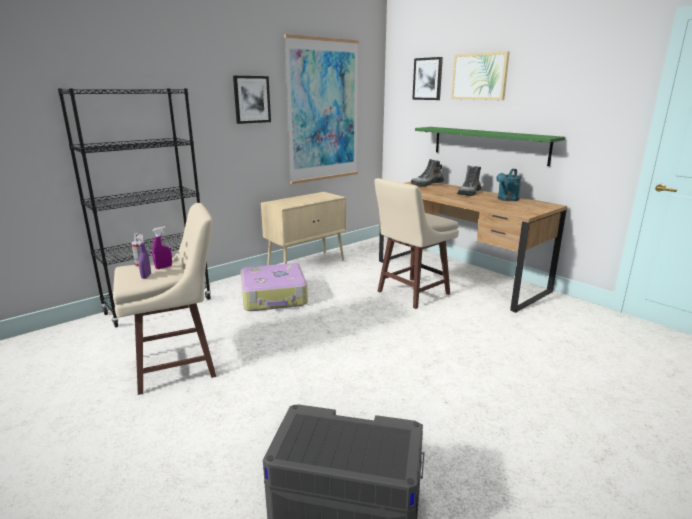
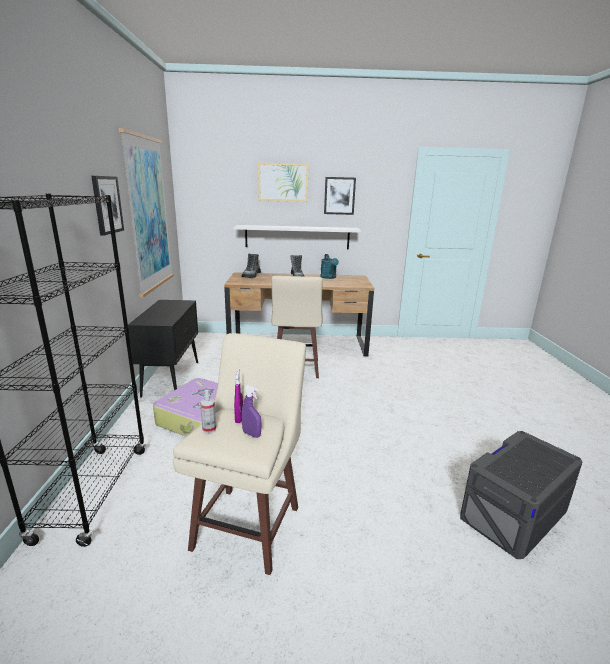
camera: 50 degrees left, 0 degrees up
(307, 264) = (171, 378): beige cabinet -> black cabinet
(427, 79) = (228, 182): picture -> picture (339, 196)
(488, 144) = (297, 237): green shelf -> white shelf

